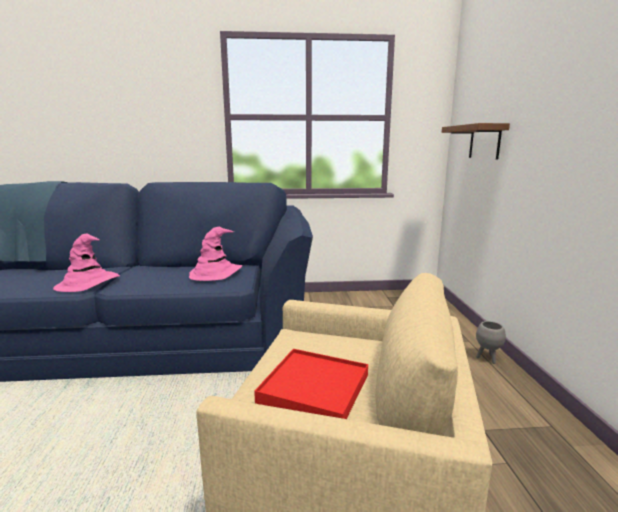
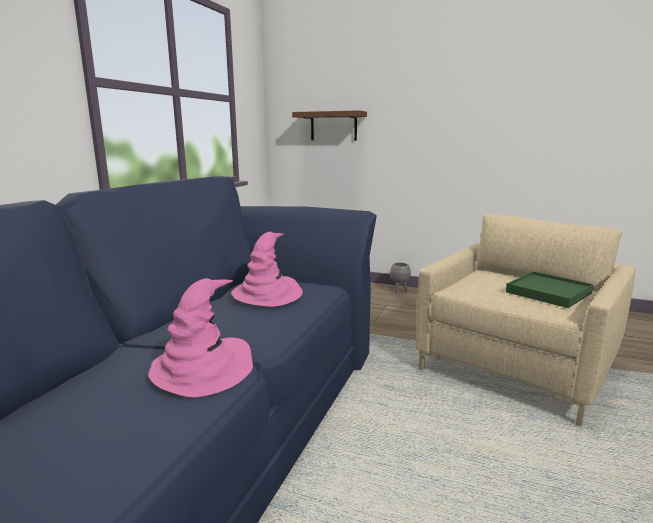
camera: 65 degrees left, 0 degrees up
(314, 388) = (548, 292): red tray -> green tray

